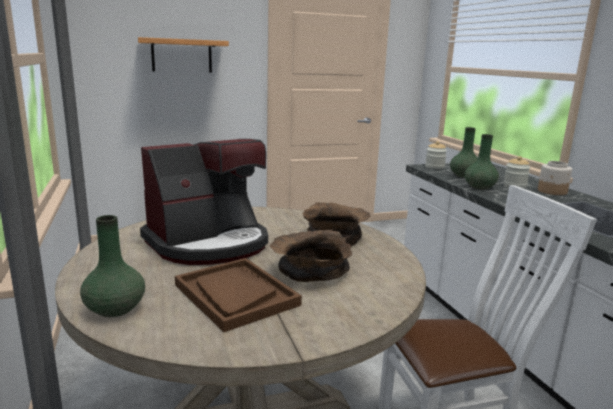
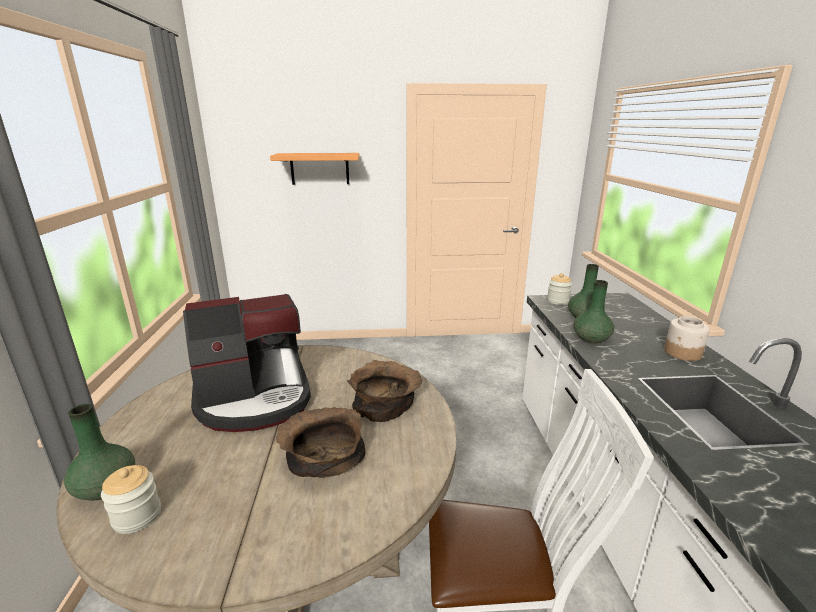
camera: 15 degrees right, 5 degrees up
(235, 295) = (227, 483): brown tray -> none
(514, 185) = (638, 339): jar -> jar (137, 516)

